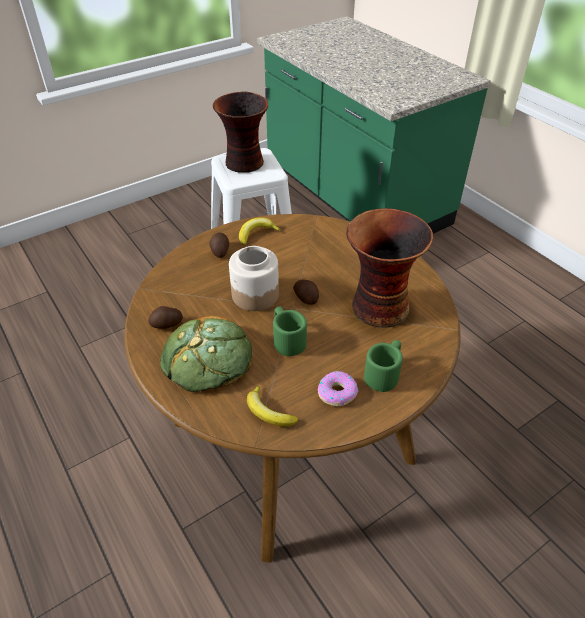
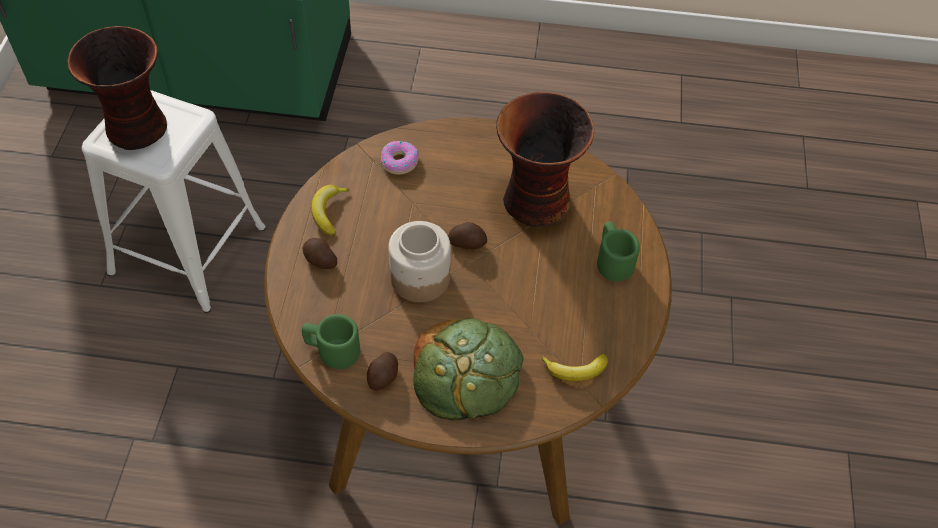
camera: 50 degrees left, 10 degrees up
(287, 339) = (505, 296): green mug -> green mug (332, 350)
(337, 392) = (600, 307): donut -> donut (399, 161)

